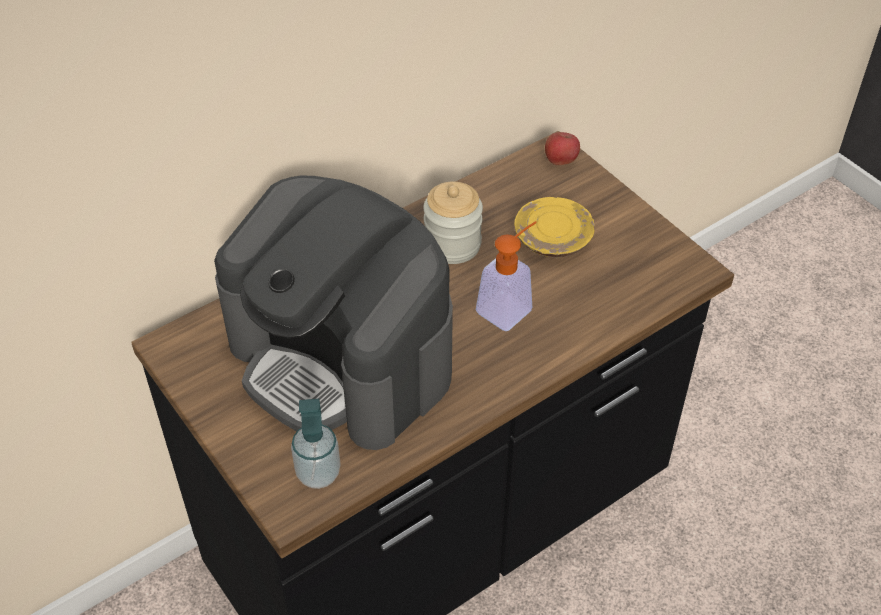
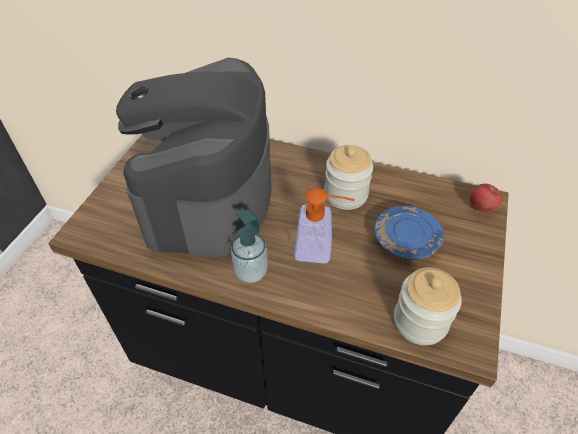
camera: 55 degrees right, 0 degrees up
(318, 473) = (112, 230): soap dispenser -> soap dispenser (251, 272)
(553, 238) = (406, 241): yellow plate -> blue plate
(647, 284) = (420, 321): none -> jar

